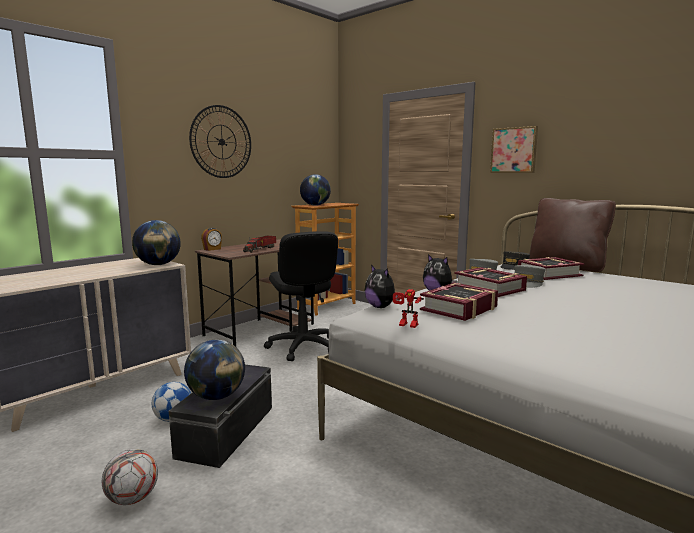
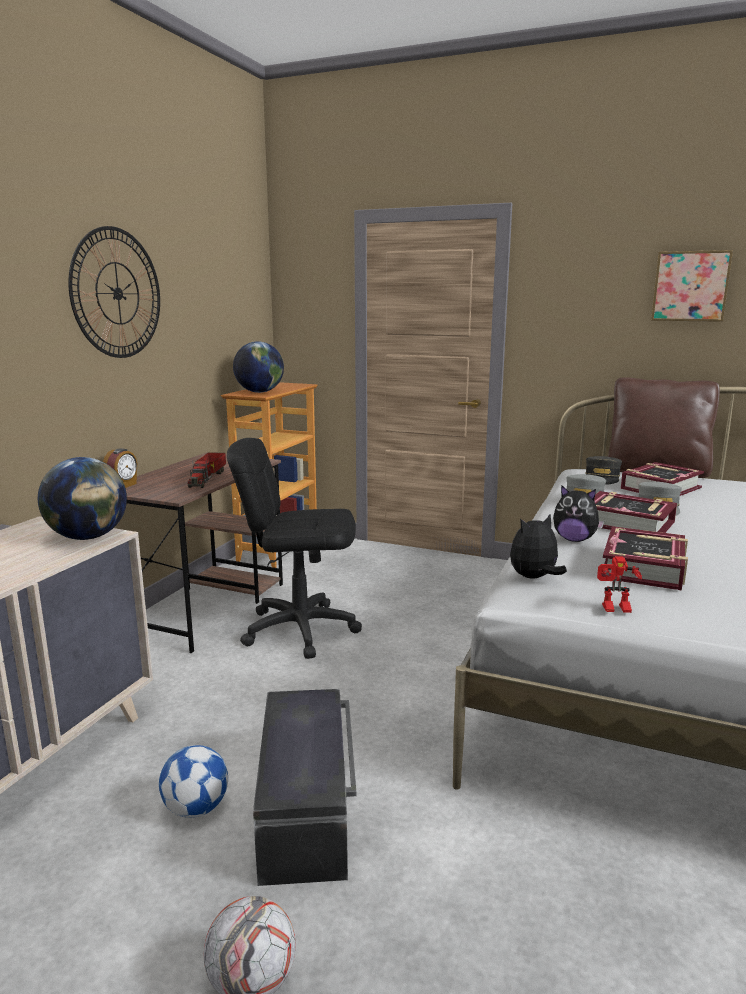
camera: 20 degrees left, 5 degrees up
(216, 396) = (308, 764): globe -> none
(303, 347) = (300, 629): black office chair -> black office chair turned 135 degrees clockwise
(381, 307) = (534, 578): plush toy -> plush toy turned 120 degrees clockwise
(514, 150) = (573, 308): picture -> picture (690, 286)

